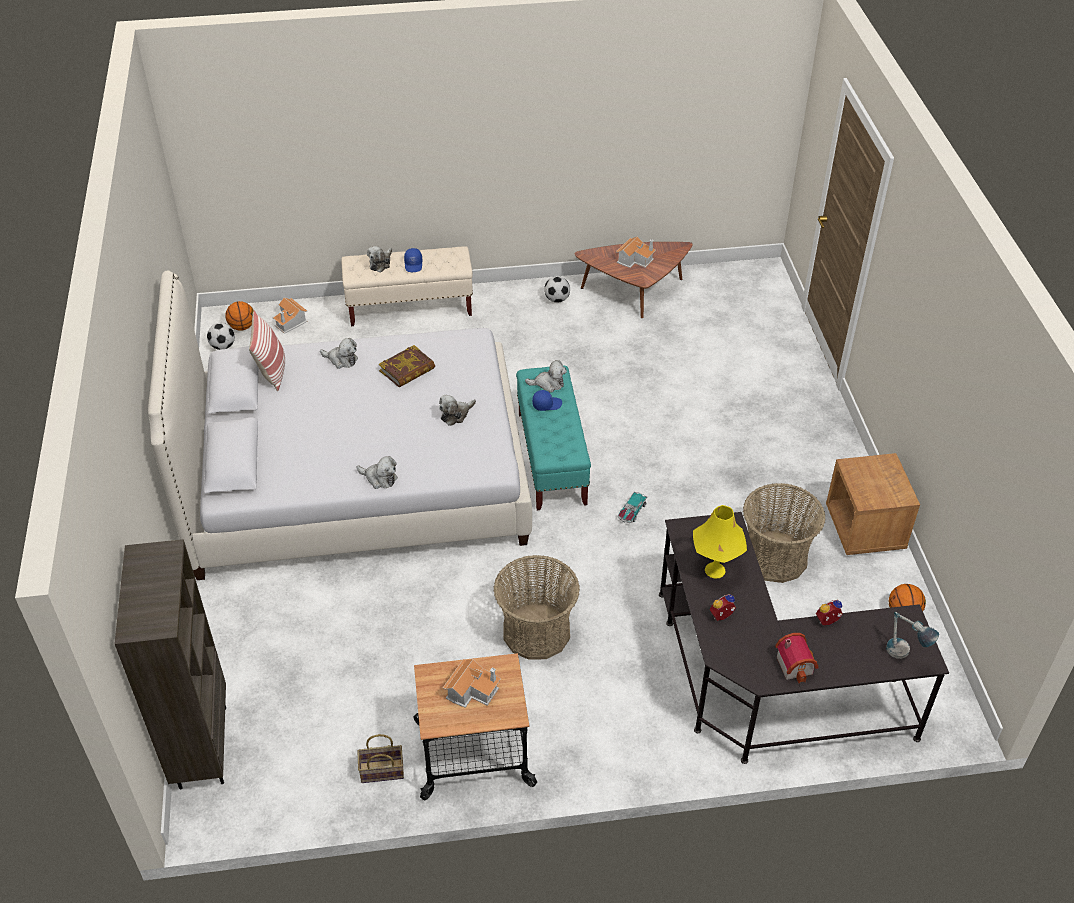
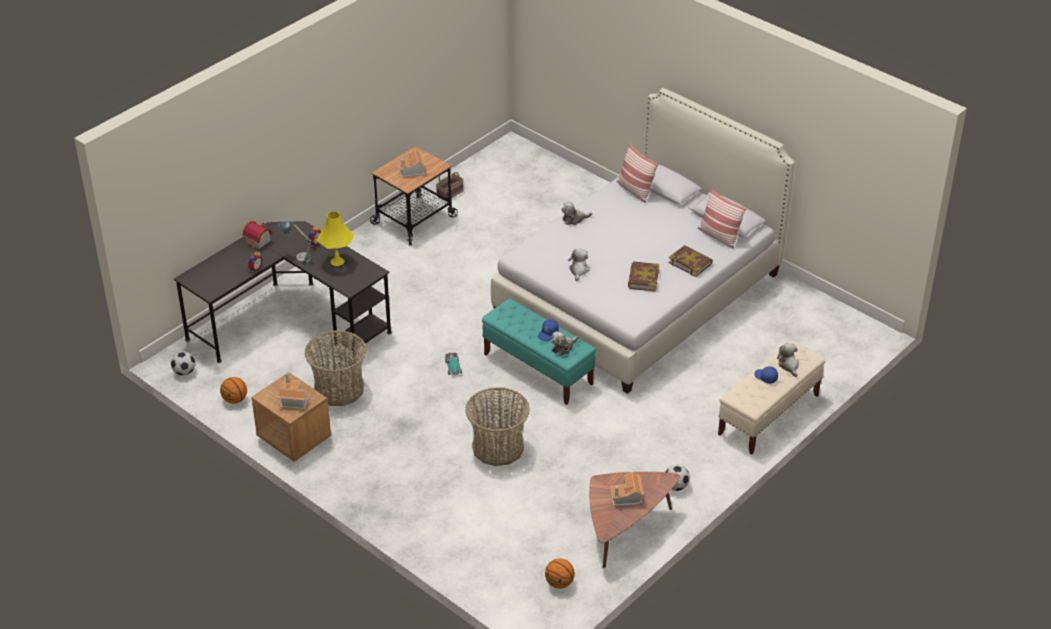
camera: 140 degrees right, 5 degrees down
(201, 746) = (543, 160): brown bookcase -> none
(223, 346) = (840, 317): football -> football (184, 372)
(242, 327) = (851, 335): basketball -> basketball (559, 583)
(267, 475) = (634, 190): none -> pillow
(291, 322) = (827, 357): toy house -> toy house (292, 399)
(341, 360) = (690, 263): plush toy -> book
(536, 632) = (440, 279): basket -> basket (497, 447)
(904, 656) = (202, 273): table lamp -> table lamp (297, 257)

